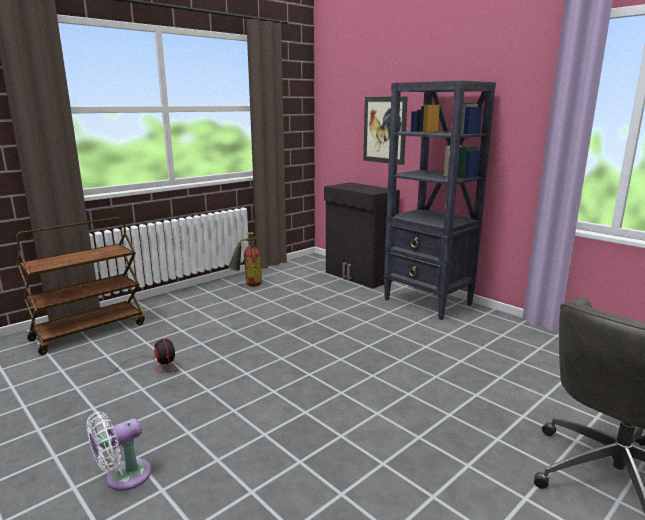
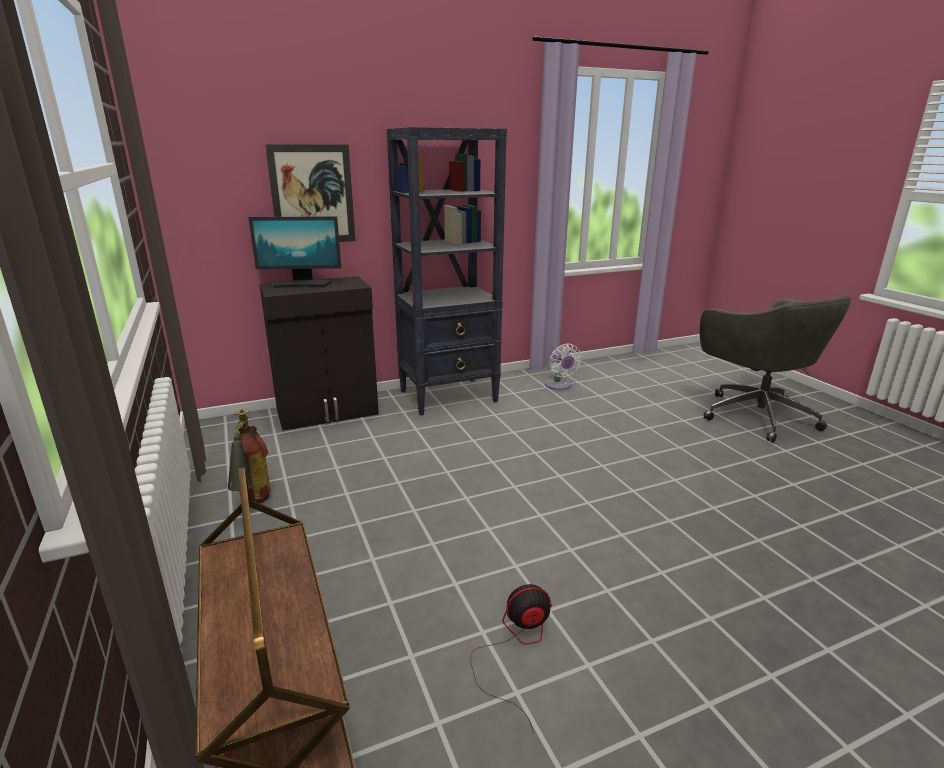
camera: 70 degrees left, 5 degrees up
(123, 477) = (814, 688): white fan -> white fan (559, 386)
(359, 186) = (301, 284): none -> monitor

